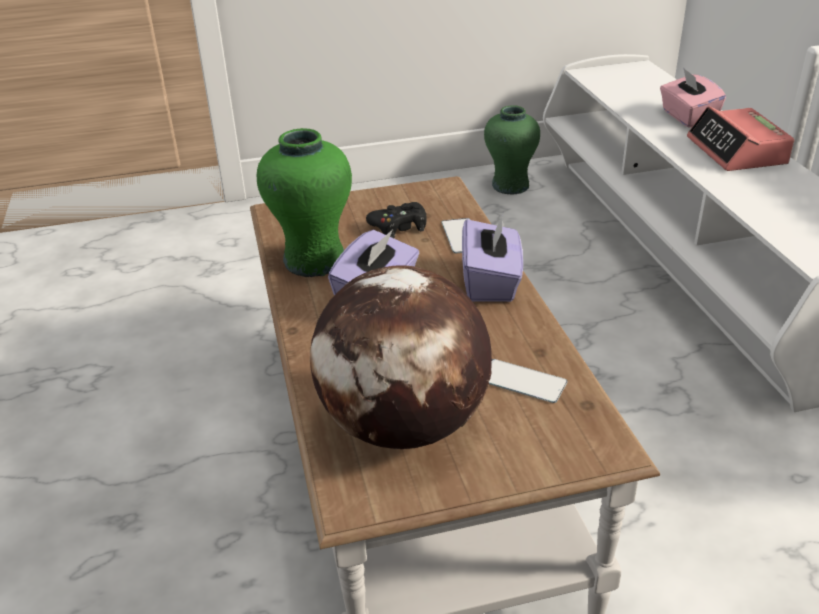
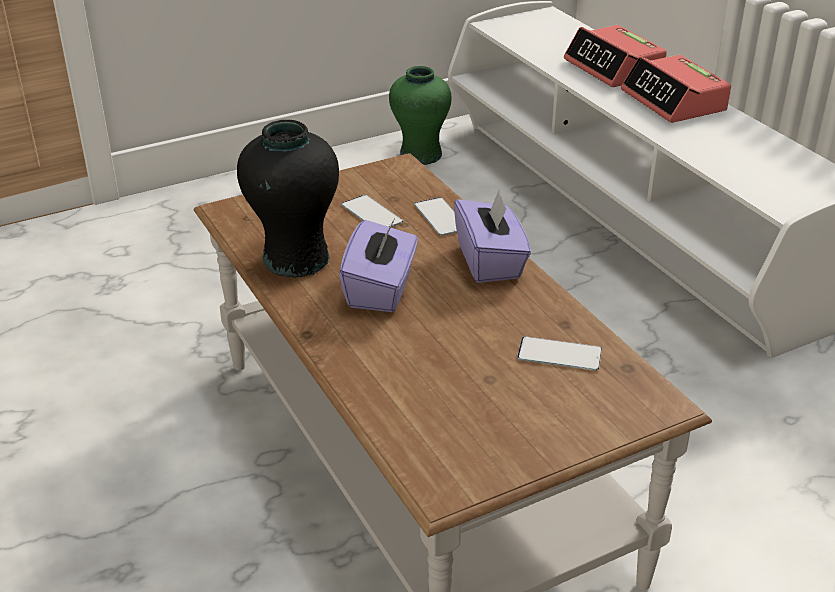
camera: 15 degrees left, 0 degrees up
(314, 260) = (296, 259): green vase -> black vase
(399, 227) = (371, 213): black game controller -> phone
(404, 426) = (463, 412): globe -> none
(687, 117) = (614, 68): pink tissue box -> alarm clock

